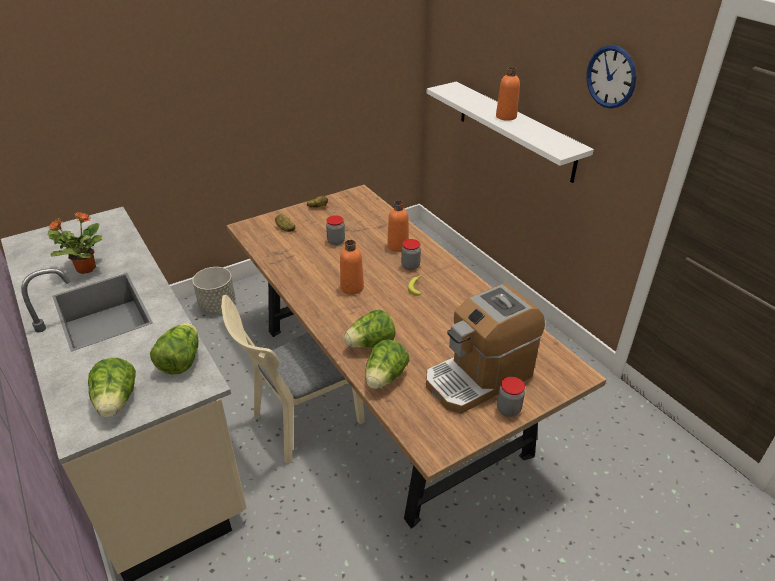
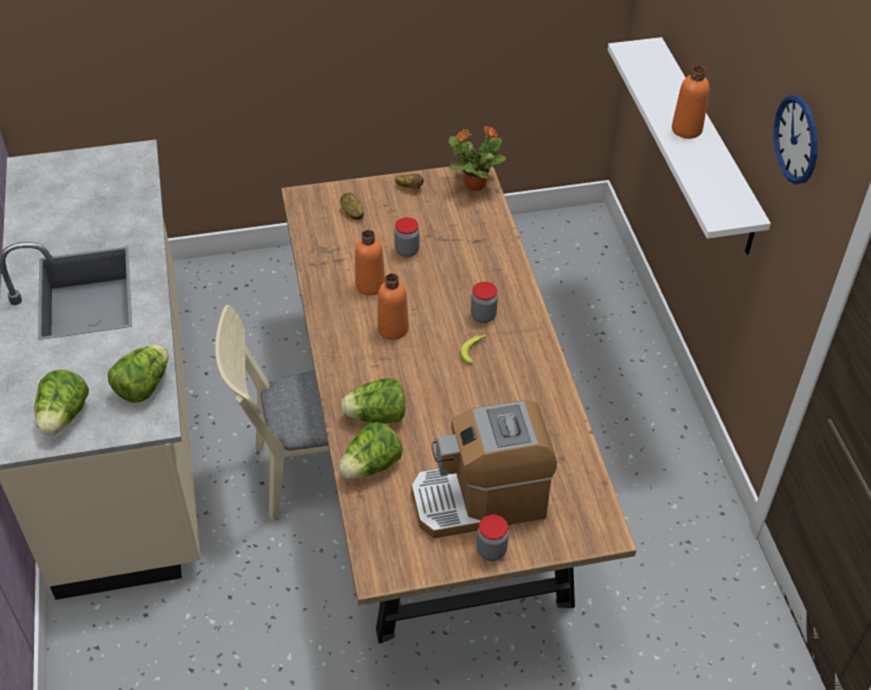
camera: 20 degrees right, 10 degrees up
(85, 268) = (85, 228): potted plant -> potted plant (474, 184)
(217, 305) = (269, 275): grey planter -> none
(398, 246) = (483, 279): orange bottle -> orange bottle (370, 285)

